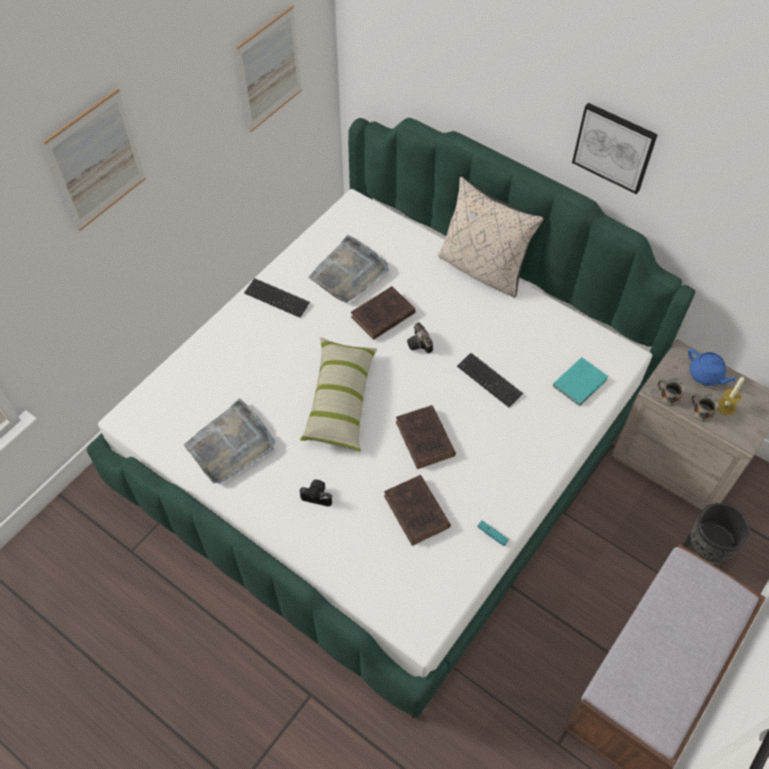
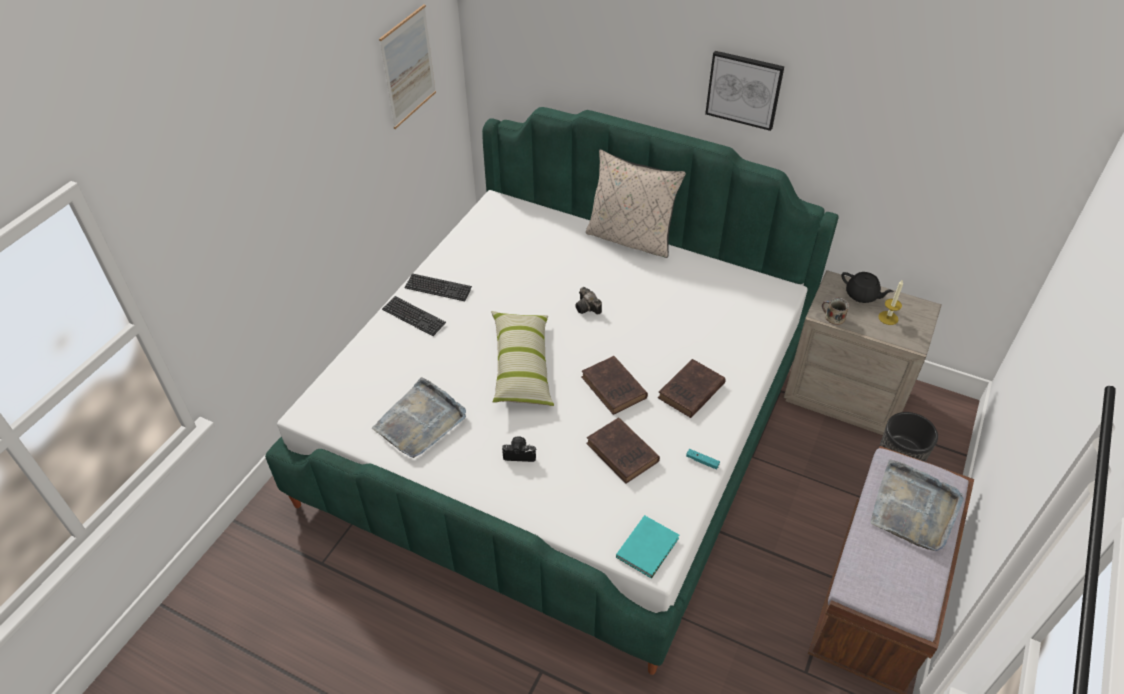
camera: 10 degrees left, 10 degrees down
(97, 161) = (262, 140): picture -> none
(349, 272) = (504, 258): grey tray -> grey tray (914, 508)
(381, 316) = (544, 290): brown book -> brown book (690, 392)
(489, 380) = (662, 329): keyboard -> keyboard (413, 317)
(581, 382) = (749, 319): turquoise book -> turquoise book (649, 547)
(701, 412) = (867, 325): mug -> none
(705, 375) = (862, 295): blue teapot -> black teapot

